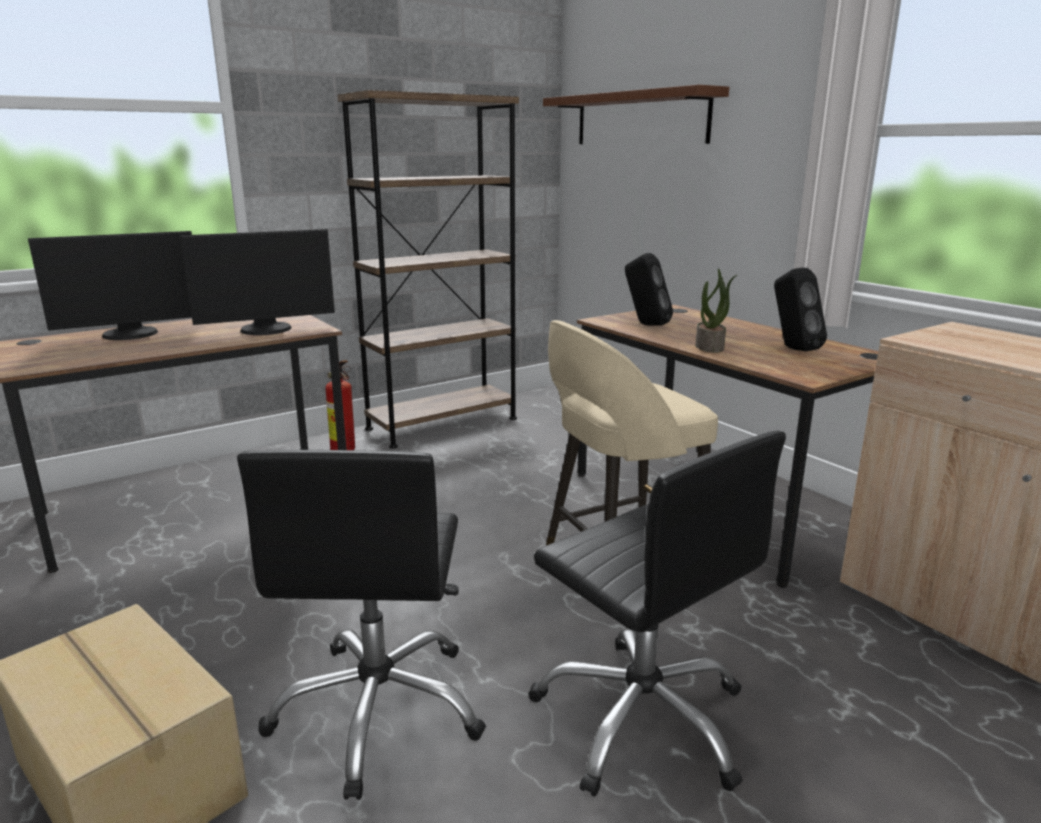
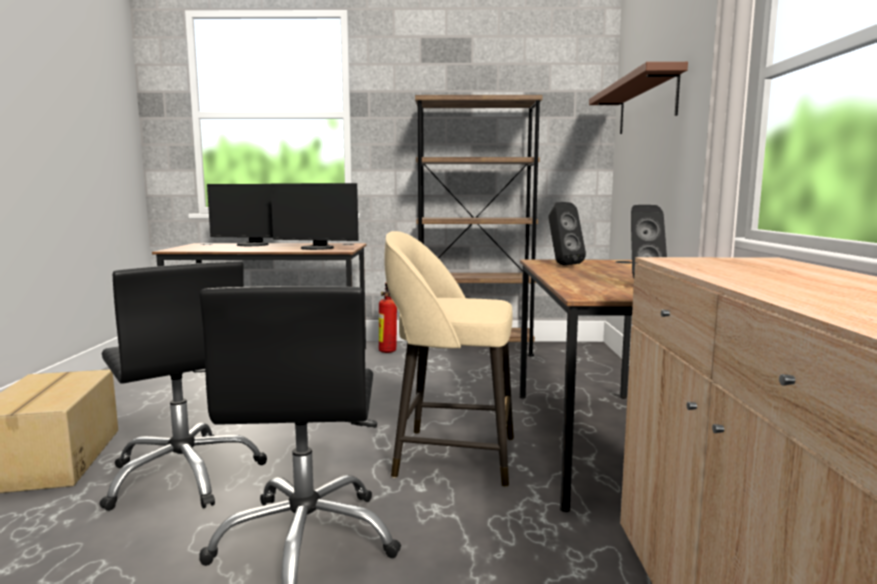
camera: 35 degrees right, 10 degrees down
(379, 710) = (185, 475): black office chair -> black office chair turned 75 degrees counterclockwise
(710, 347) = (568, 277): potted plant -> none

